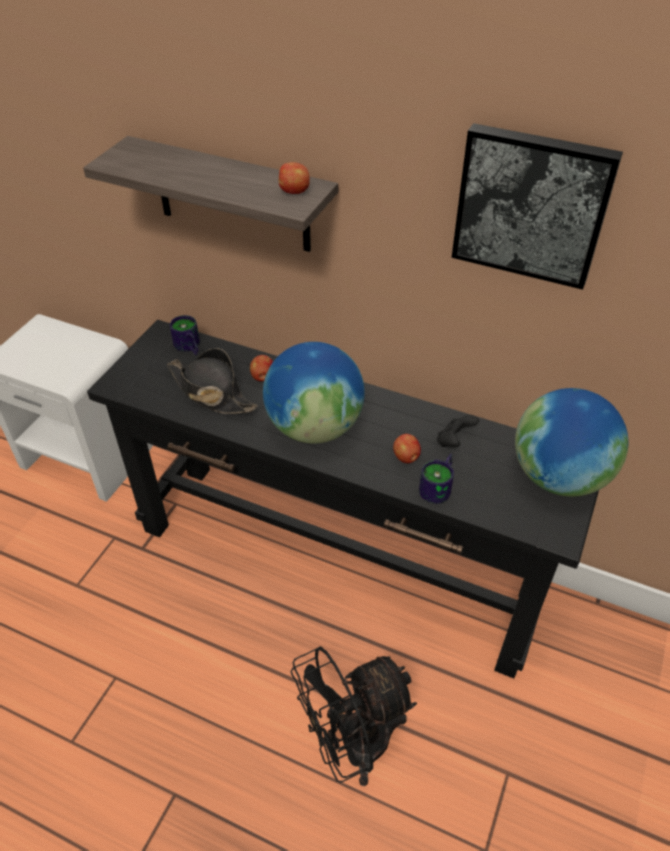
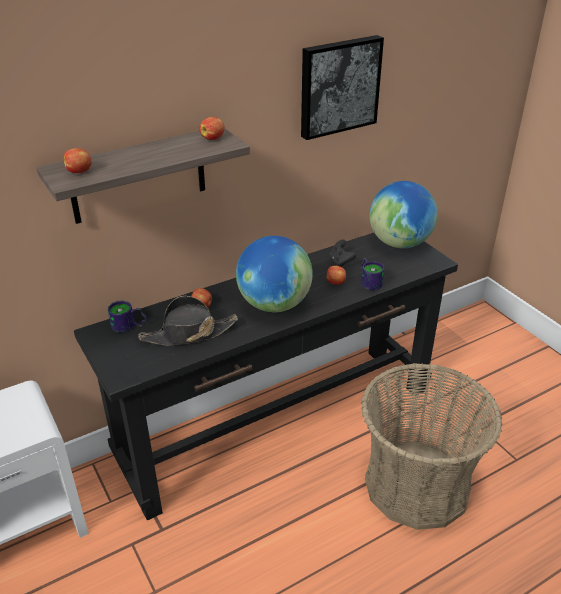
camera: 55 degrees left, 10 degrees down
(136, 158) = (79, 171): none -> apple
(352, 745) = (417, 485): black fan -> basket

